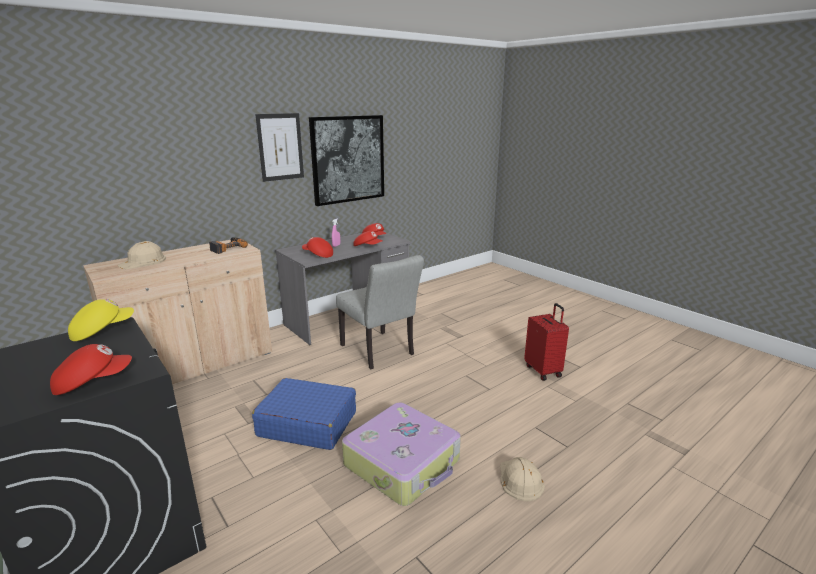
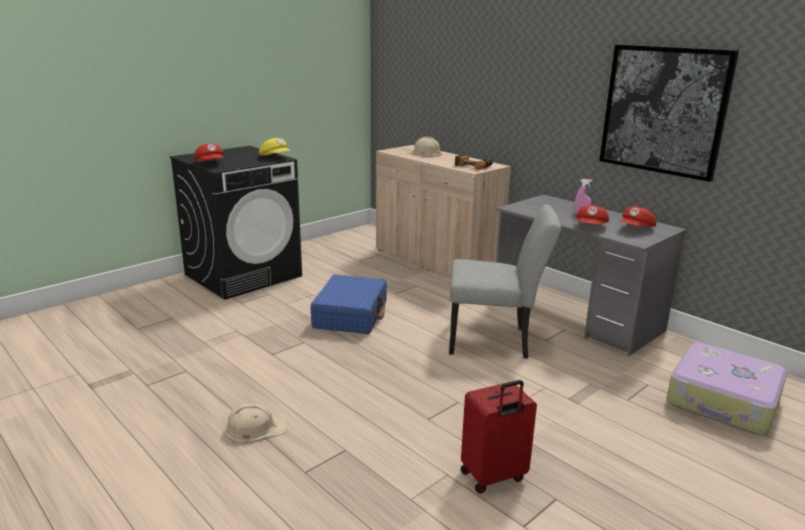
camera: 85 degrees right, 0 degrees up
(280, 147) = (575, 78): picture -> none
(318, 255) = (537, 209): red cap -> none
(380, 352) = (495, 341): grey chair -> grey chair turned 135 degrees counterclockwise
(403, 463) = (292, 362): suitcase -> suitcase (723, 401)

